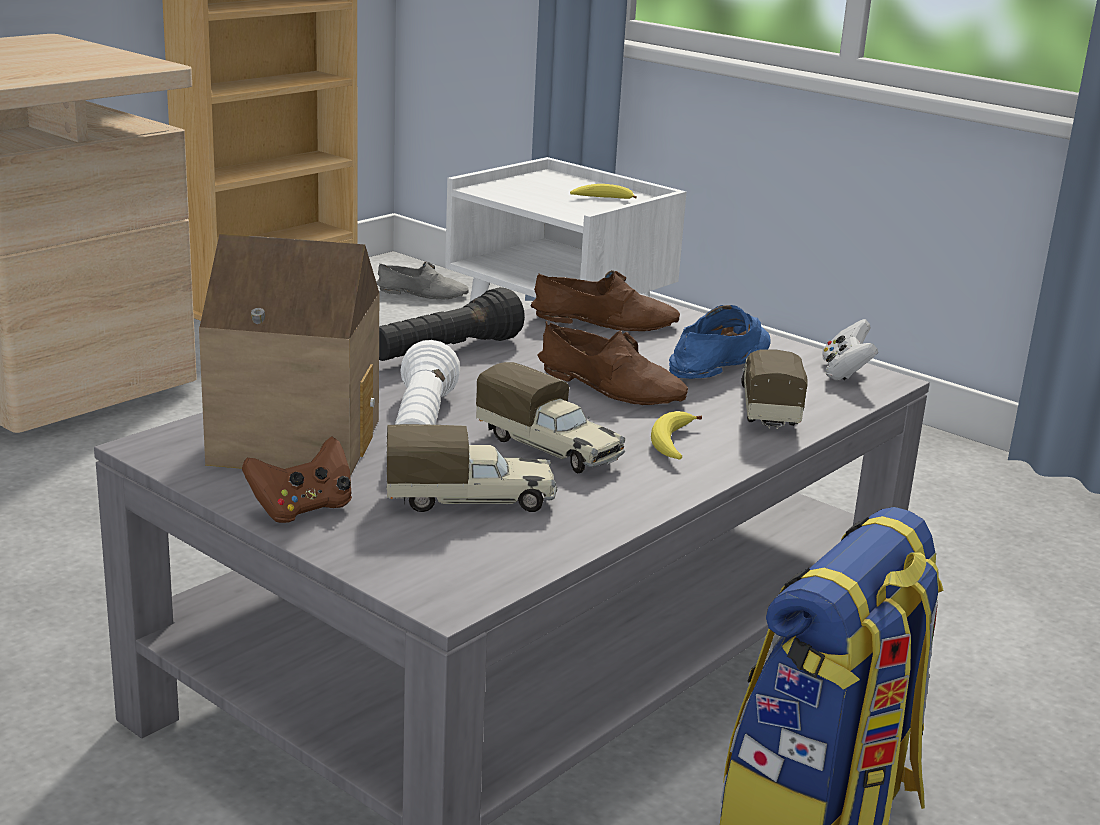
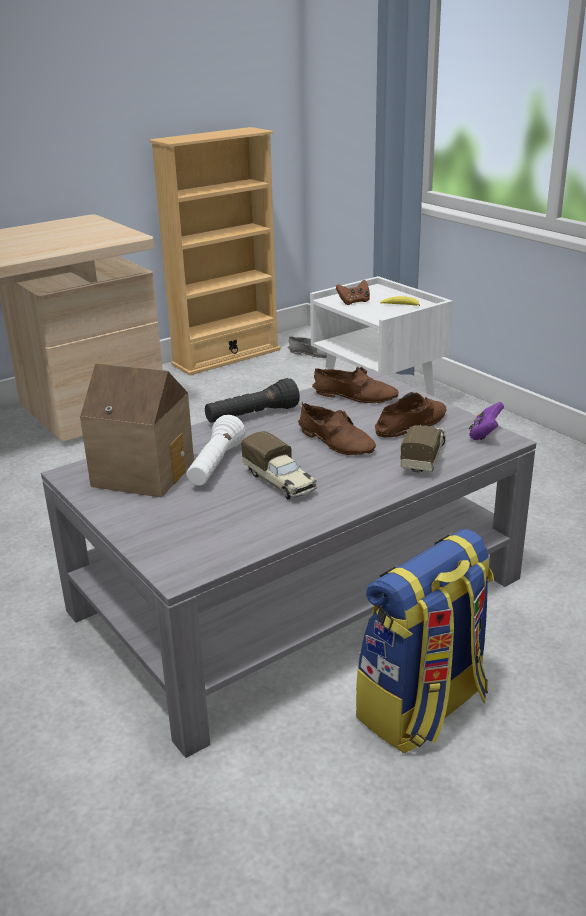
camera: 15 degrees right, 5 degrees up
(302, 509) = (128, 516): brown game controller -> brown game controller (354, 302)
(471, 500) = (220, 514): toy truck -> none
(672, 444) = (352, 482): banana -> none
(718, 359) = (410, 424): blue shoe -> brown shoe
(845, 372) = (484, 434): white game controller -> purple game controller

